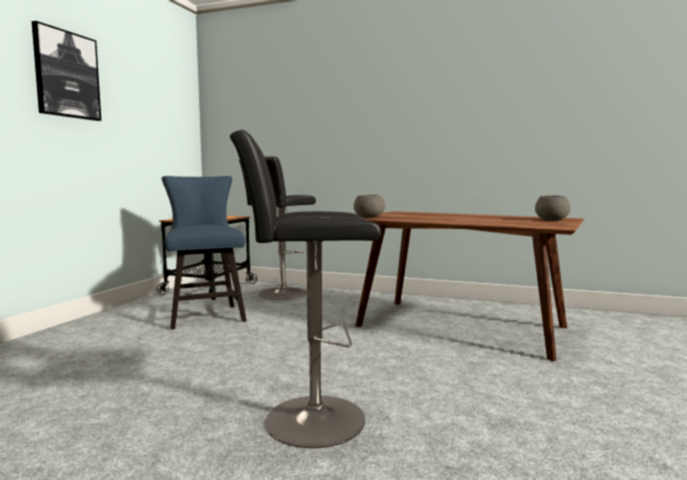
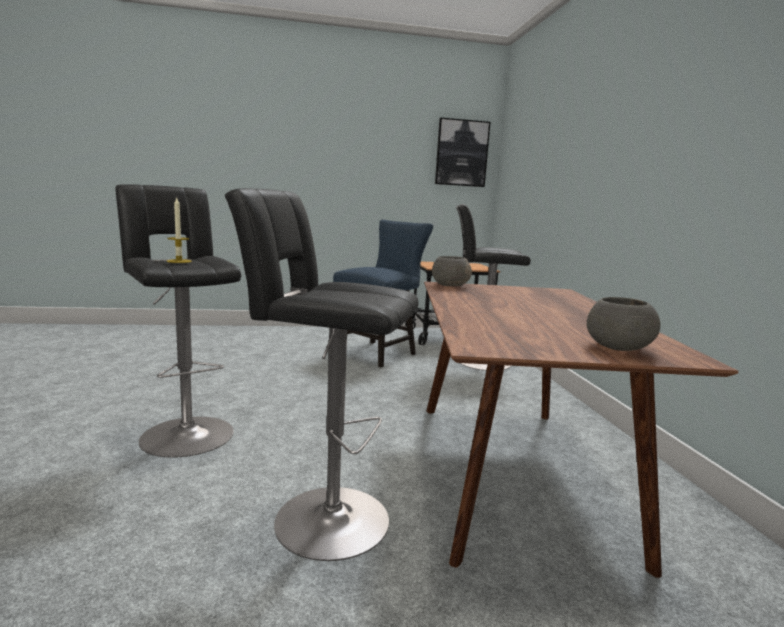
camera: 60 degrees right, 5 degrees up
(67, 75) = (337, 134): picture -> picture (461, 153)
(332, 216) = (179, 261): none -> candle
(497, 383) = (323, 519): none -> black stool

